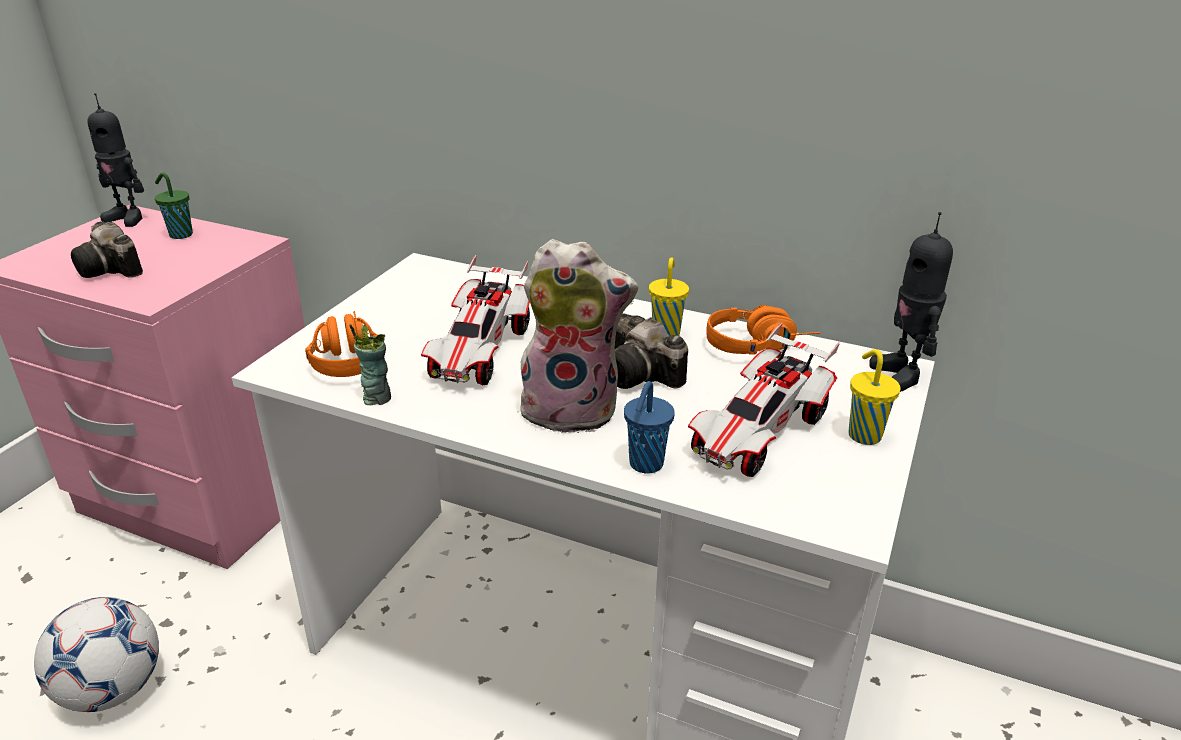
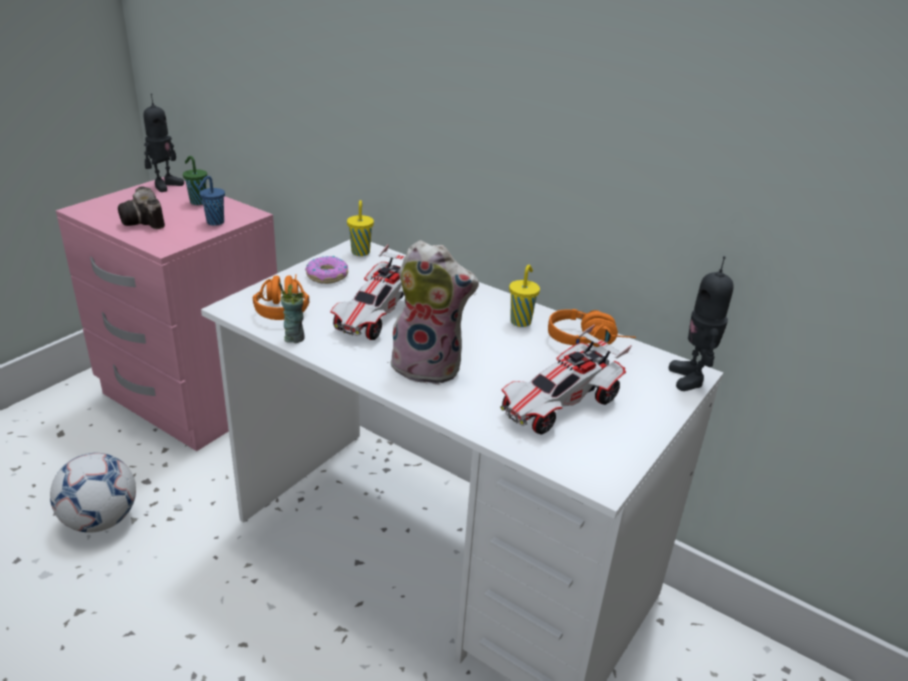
camera: 10 degrees right, 0 degrees up
(128, 218) = (165, 185): toy robot -> toy robot turned 90 degrees counterclockwise
(393, 309) = (327, 276): none -> donut
(642, 376) = (490, 350): camera -> none
(645, 465) = (466, 413): blue cup -> blue cup (214, 223)
(863, 434) = (640, 418): yellow cup -> yellow cup (360, 252)

